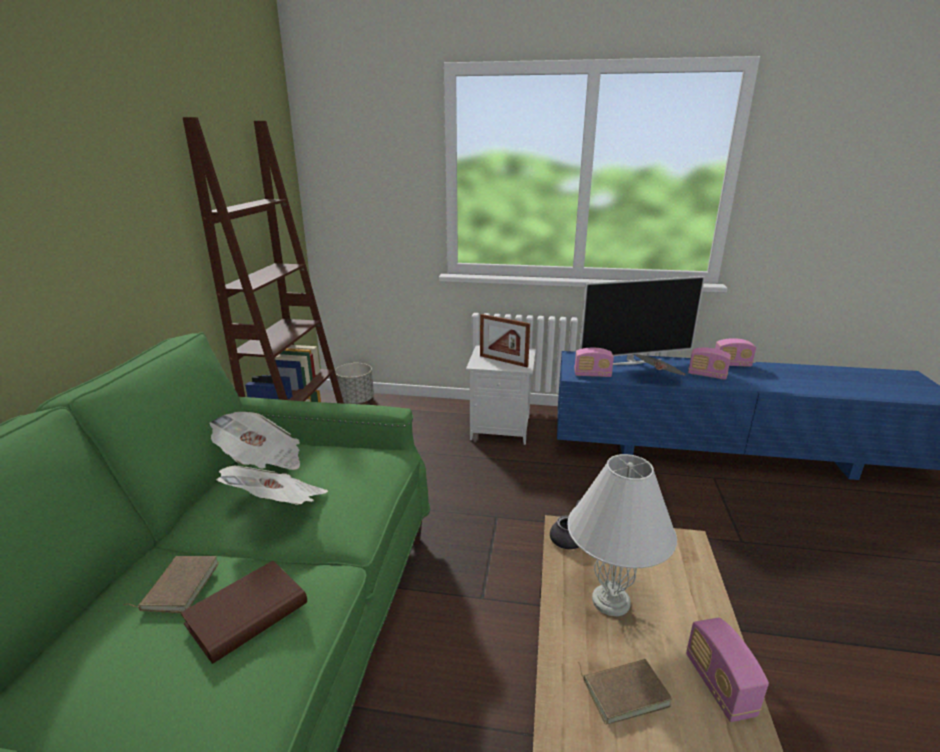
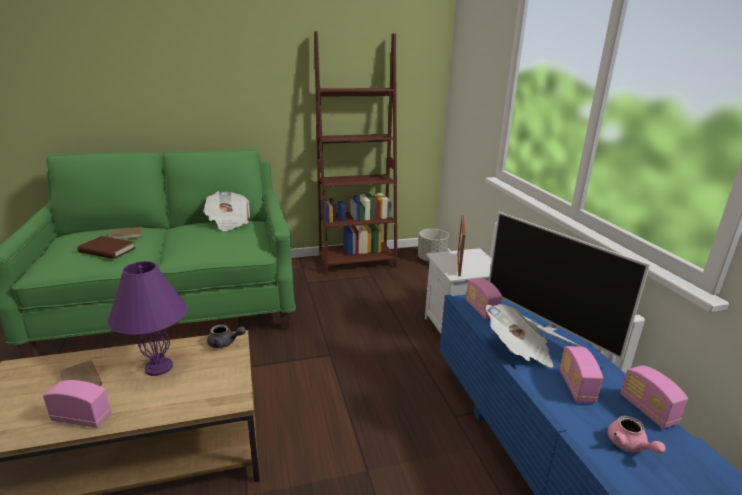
camera: 65 degrees right, 0 degrees up
(278, 505) = (187, 235): newspaper -> none
(611, 601) = (158, 368): white table lamp -> purple table lamp
(719, 685) = (82, 418): radio -> radio turned 45 degrees clockwise
(766, 380) = (629, 445): none -> pink teapot

